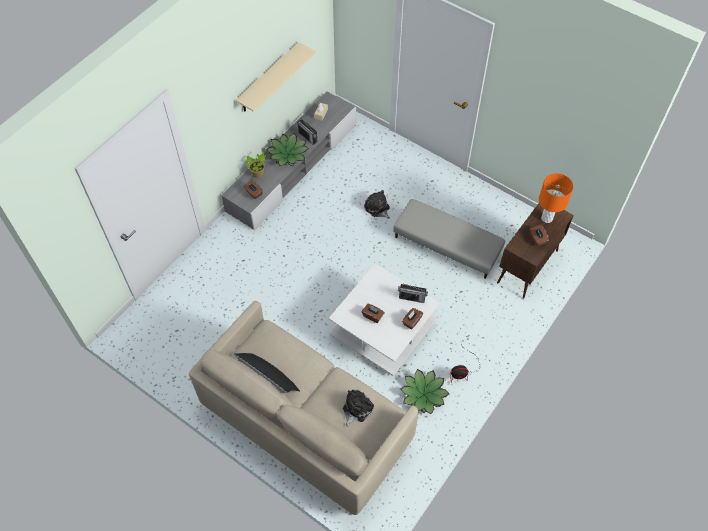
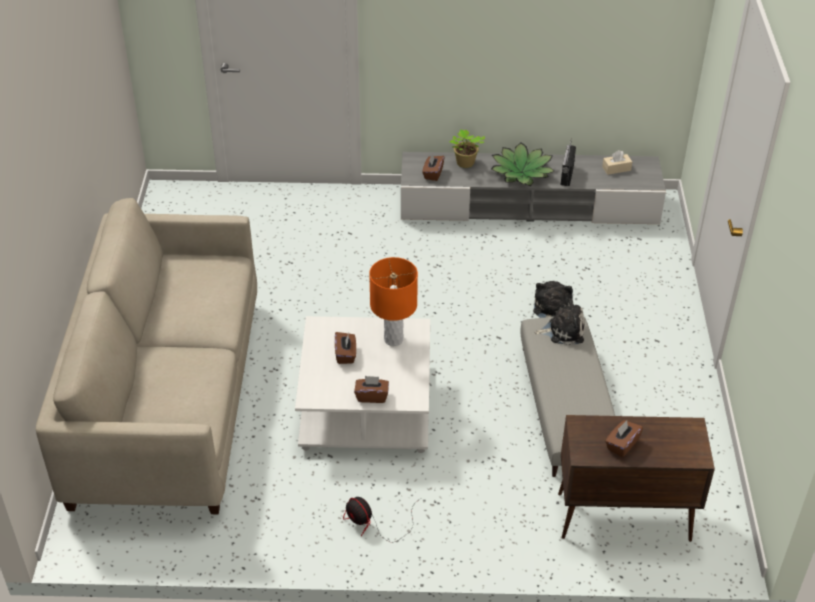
camera: 55 degrees right, 15 degrees down
(268, 78) = (542, 40): beige shelf -> none
(268, 379) = (163, 295): black pillow -> none
(356, 409) = (180, 392): plush toy -> plush toy (563, 331)
(412, 298) = (409, 379): radio -> none
(423, 394) = (300, 498): potted plant -> none
(547, 218) = (672, 439): orange table lamp -> orange table lamp (393, 339)

